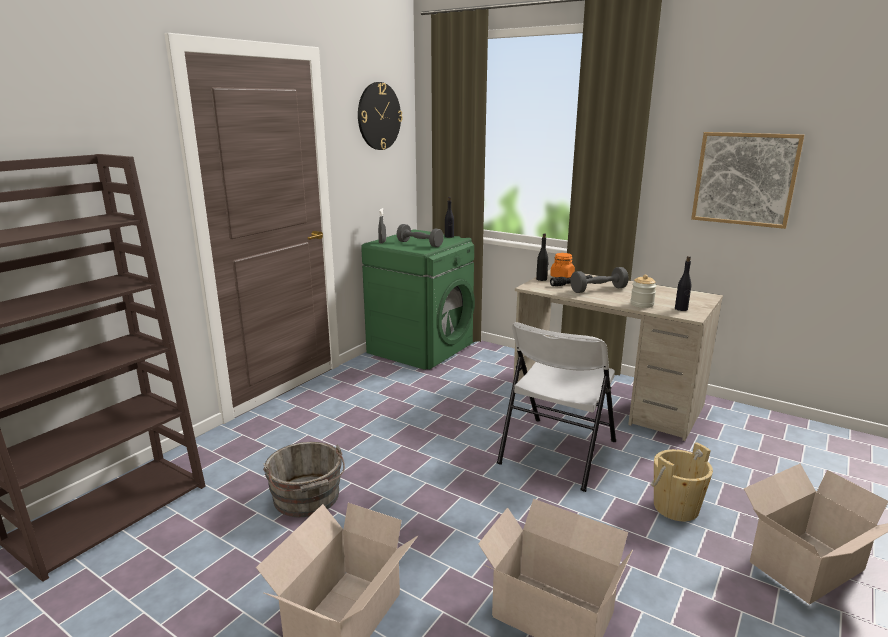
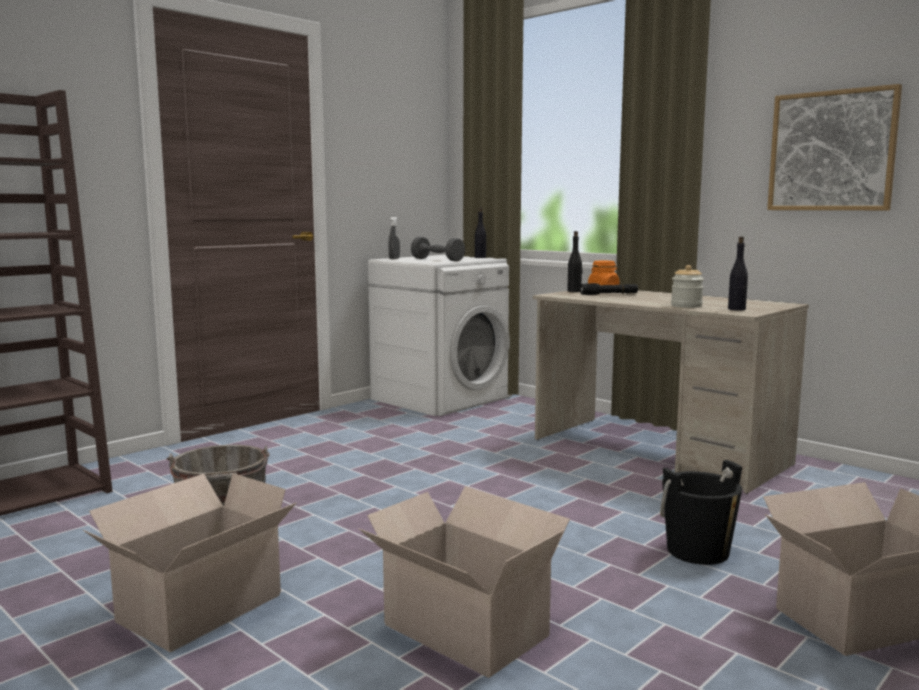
camera: 10 degrees right, 10 degrees down
(379, 116) = (398, 111): wall clock -> none
(424, 347) = (445, 398): green washing machine -> white washing machine
(557, 452) = (562, 492): white chair -> none
(598, 290) = (640, 298): grey dumbbell -> none
(676, 507) = (697, 551): beige bucket -> black bucket

